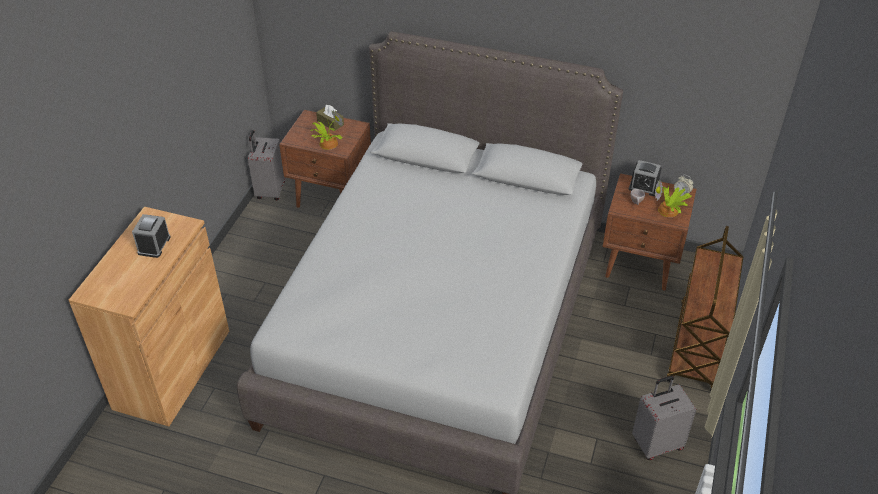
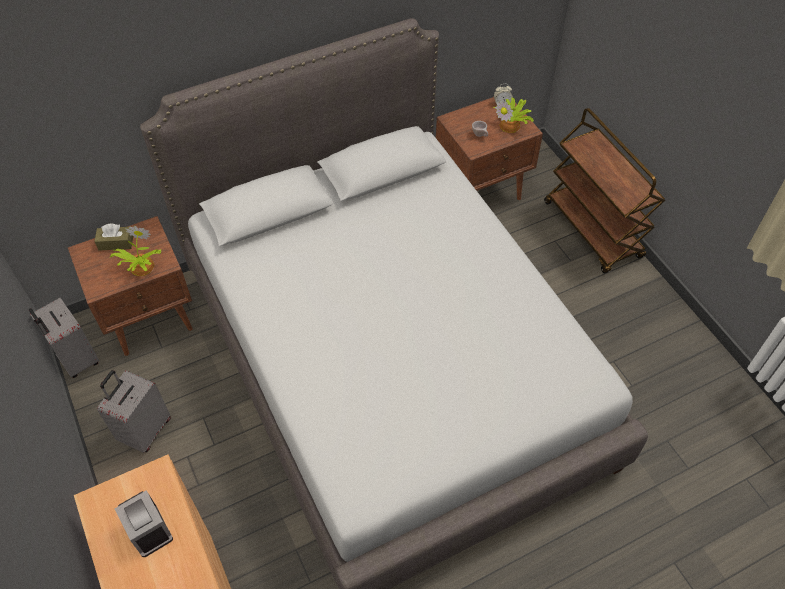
camera: 45 degrees left, 10 degrees up
(643, 187) = (468, 117): alarm clock -> none
(657, 443) = (652, 329): grey suitcase -> grey suitcase (145, 430)

